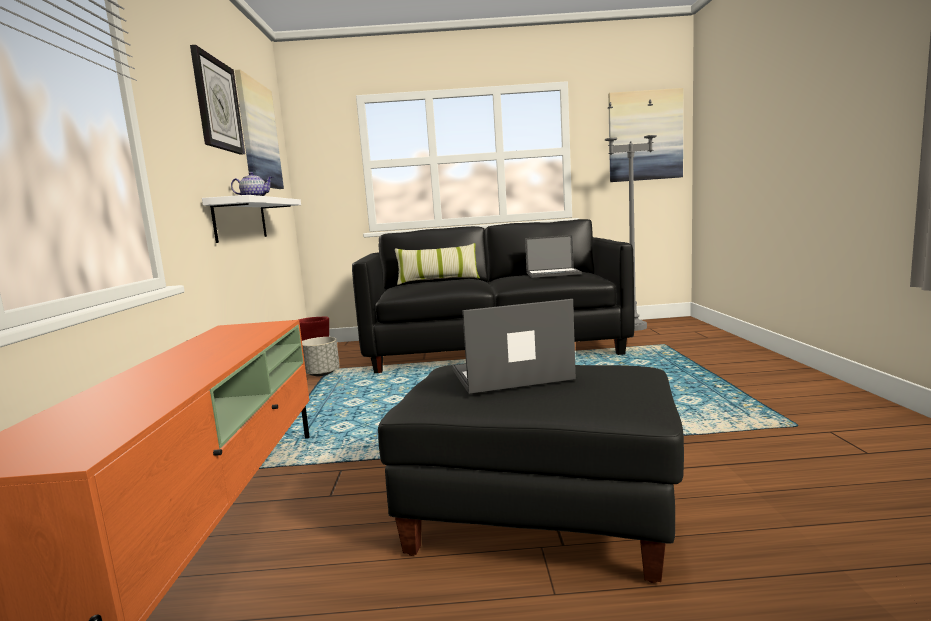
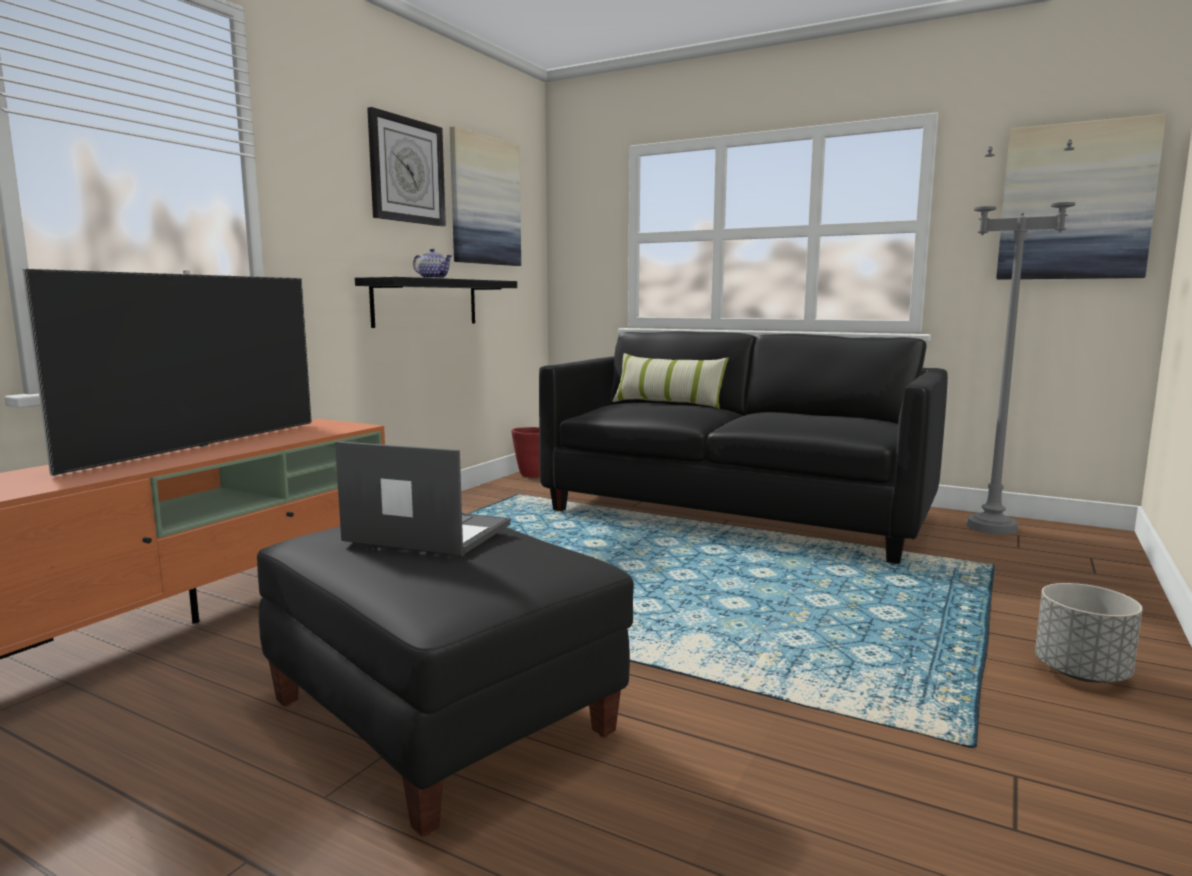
camera: 30 degrees right, 0 degrees up
(183, 359) = (202, 446): none -> television
(240, 219) = (426, 302): white shelf -> black shelf
(322, 374) = (505, 497): grey planter -> grey planter (1081, 673)
(553, 273) = (820, 417): laptop -> none

